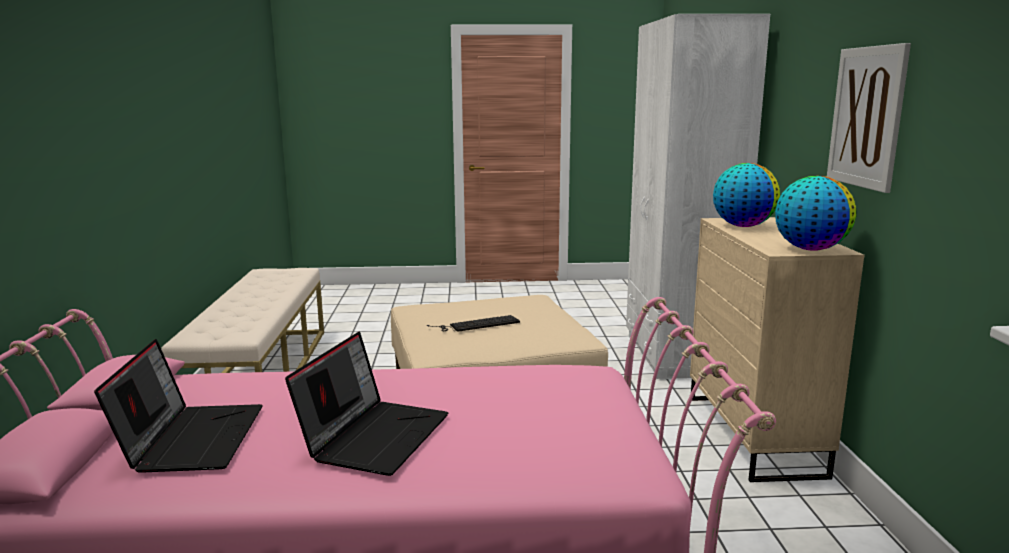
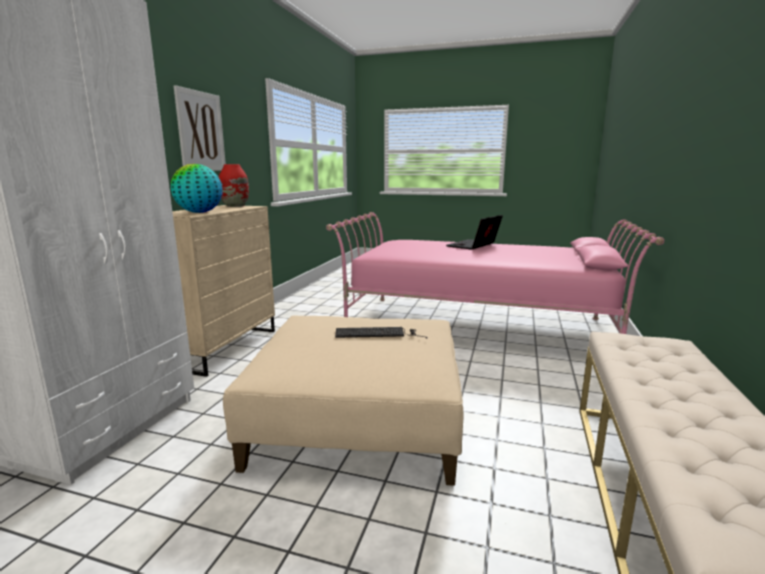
camera: 160 degrees left, 0 degrees up
(192, 438) = (542, 249): laptop -> none
(810, 249) = (235, 206): globe -> red vase

